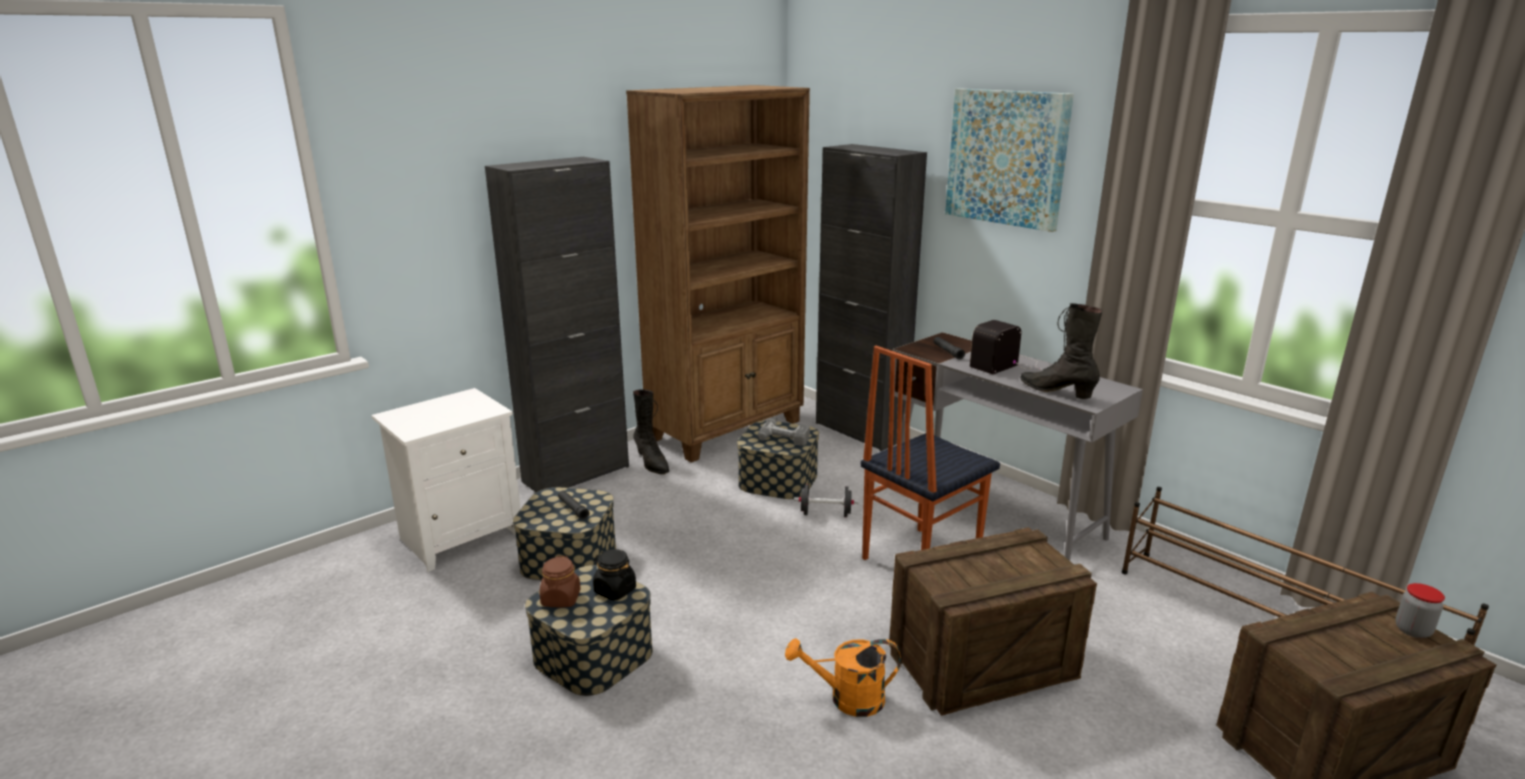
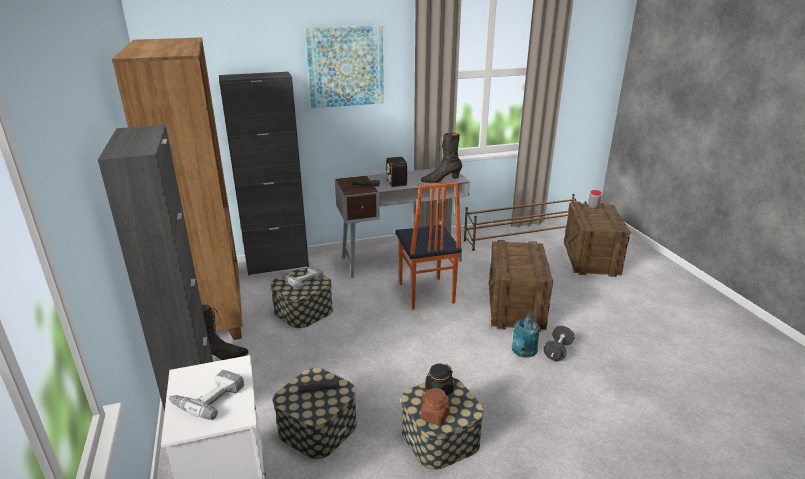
camera: 65 degrees left, 5 degrees up
(437, 413) = (208, 398): none -> power drill
(825, 514) = (359, 306): black dumbbell -> black dumbbell (557, 351)
(847, 699) = (523, 352): orange watering can -> turquoise watering can

